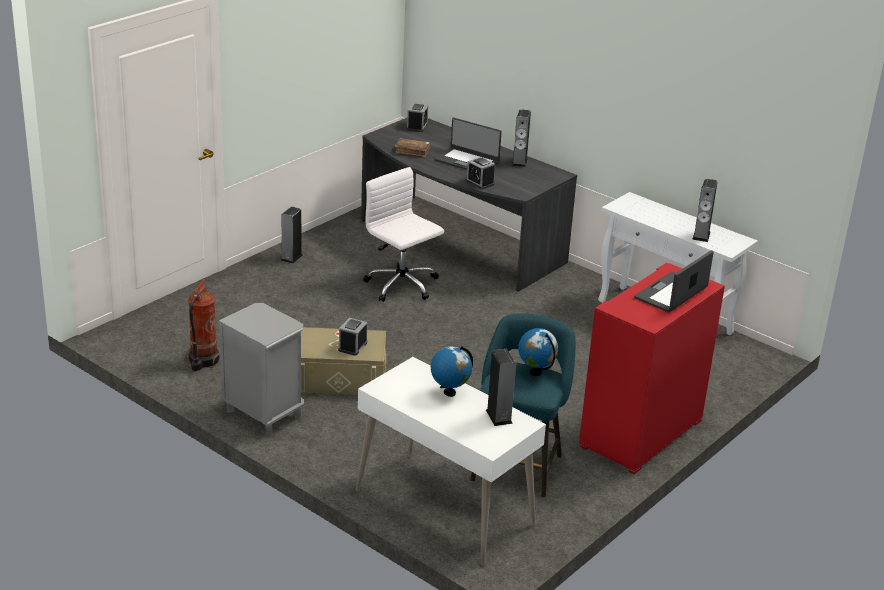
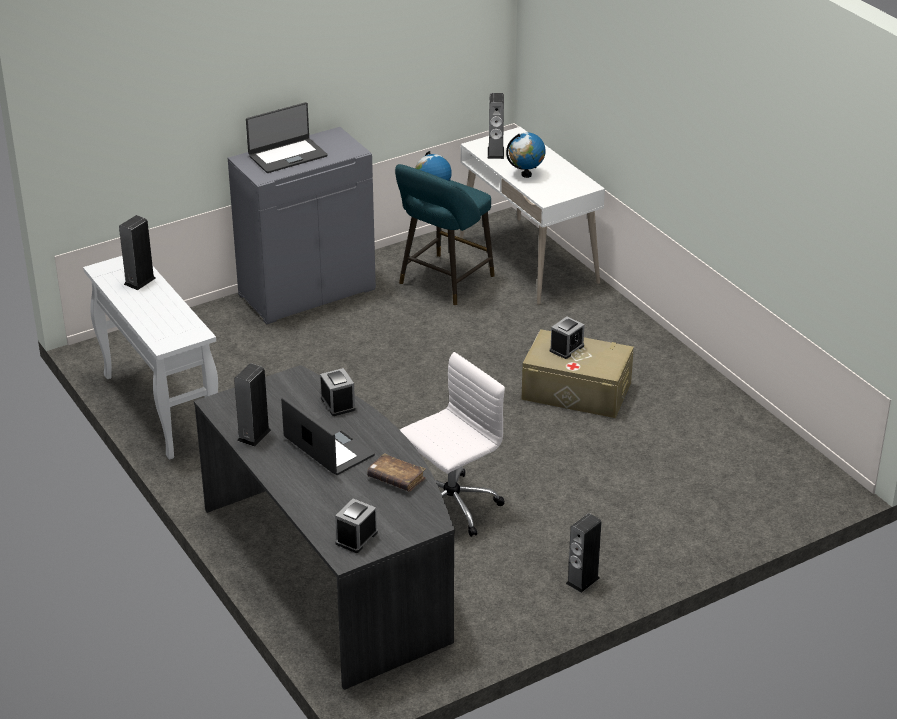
camera: 160 degrees left, 5 degrees up
(202, 361) = (725, 433): fire extinguisher -> none
(263, 414) = (668, 364): grey nightstand -> none
(402, 286) = (450, 505): white office chair -> white office chair turned 105 degrees counterclockwise
(642, 434) = (307, 291): red cabinet -> grey cabinet

